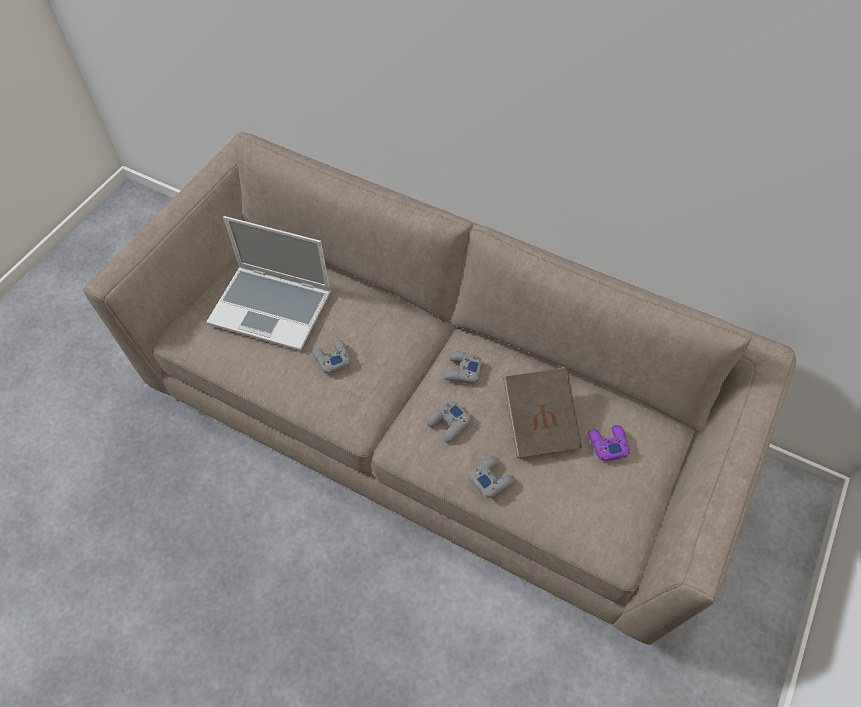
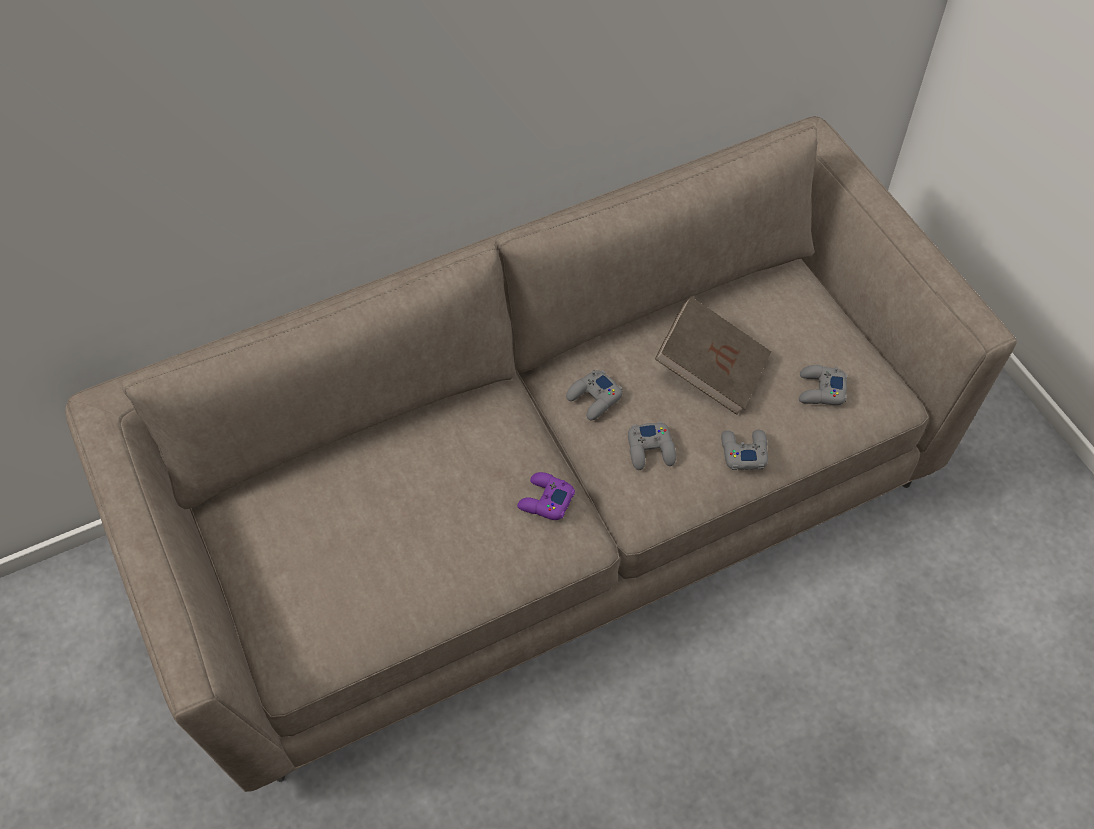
camera: 55 degrees left, 0 degrees up
(273, 308) = (347, 535): laptop -> none
(332, 359) = (476, 513): grey game controller -> grey game controller (820, 390)
(607, 444) = (777, 331): purple game controller -> purple game controller (545, 500)

